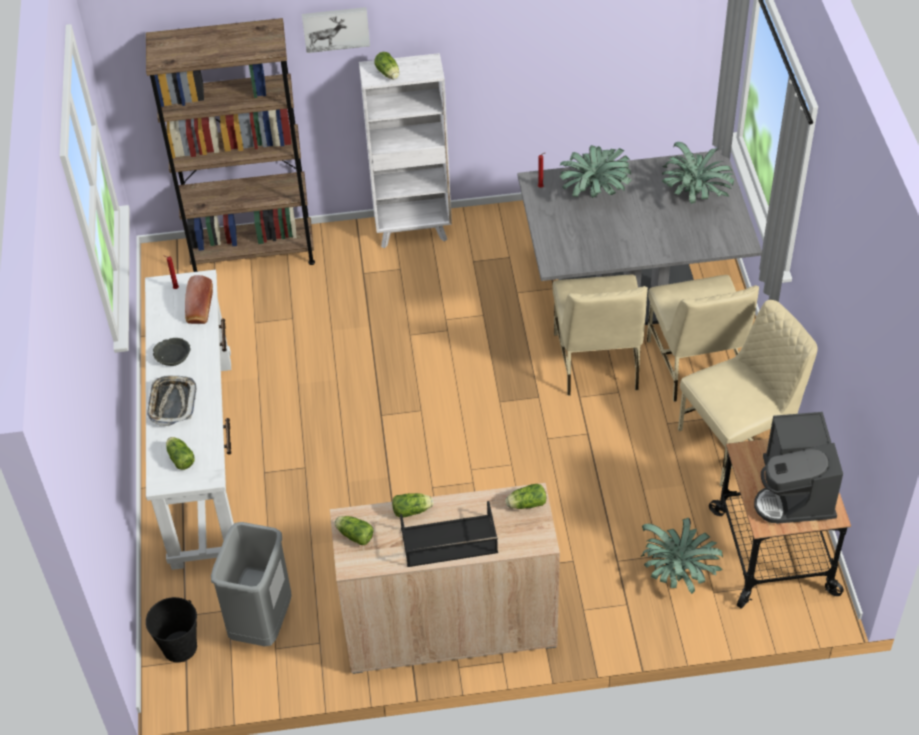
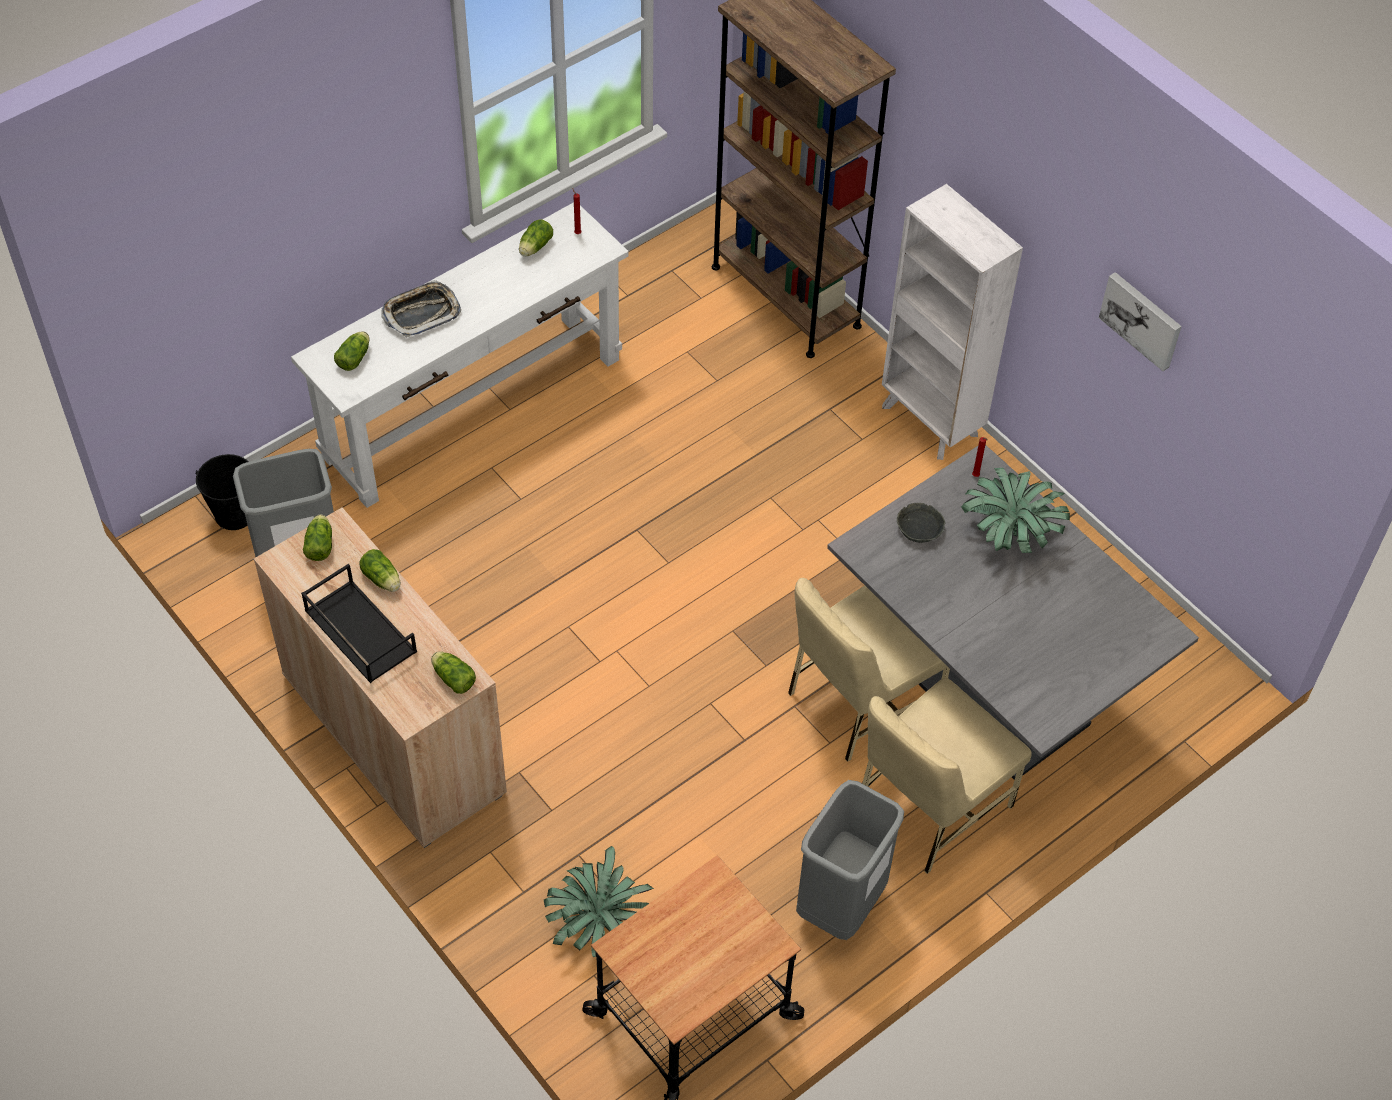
camera: 55 degrees right, 5 degrees up
(172, 355) = (485, 279): grey bowl -> grey bowl (920, 527)
(199, 309) = (563, 267): bread -> none
(336, 28) = (942, 126): picture -> picture (1142, 319)
(388, 74) = (947, 219): lettuce -> lettuce (534, 247)
(695, 195) = (1086, 639): potted plant -> none
(738, 441) = (840, 905): beige chair -> grey trash can
(795, 492) = (686, 961): coffee machine -> none

